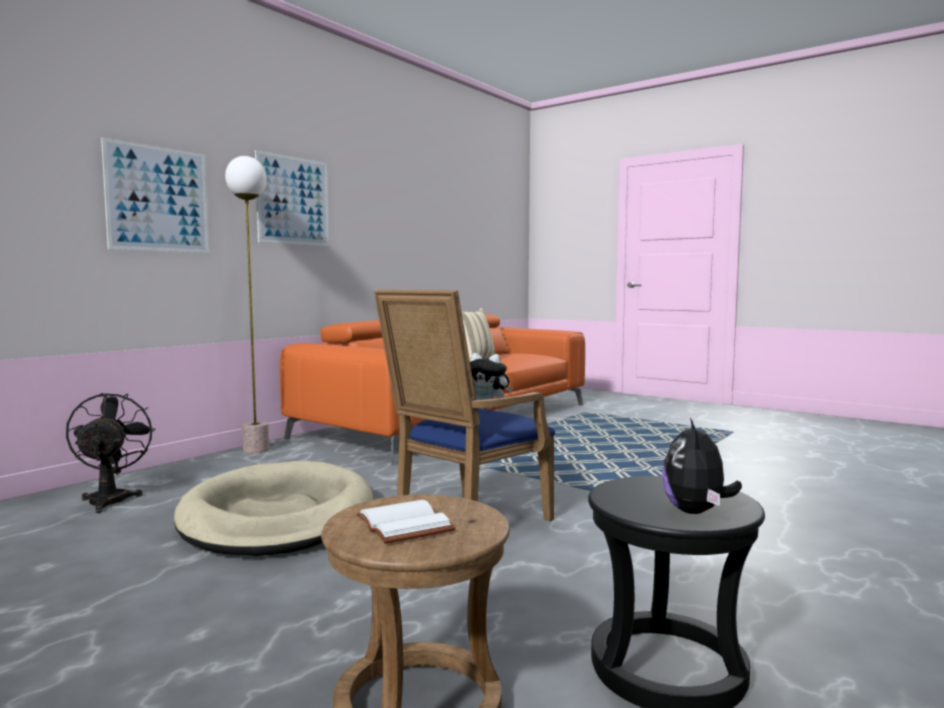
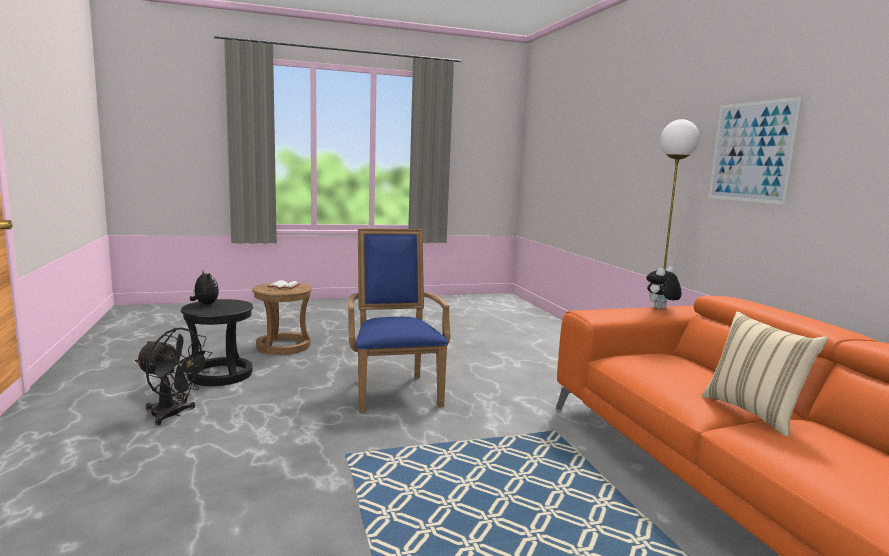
camera: 125 degrees right, 5 degrees up
(111, 498) = (555, 341): black fan -> black fan (173, 415)
(158, 199) = (651, 164): picture -> none
(278, 517) = (476, 360): beige dog bed -> none
(487, 408) = (414, 330): plush toy -> plush toy (661, 309)

